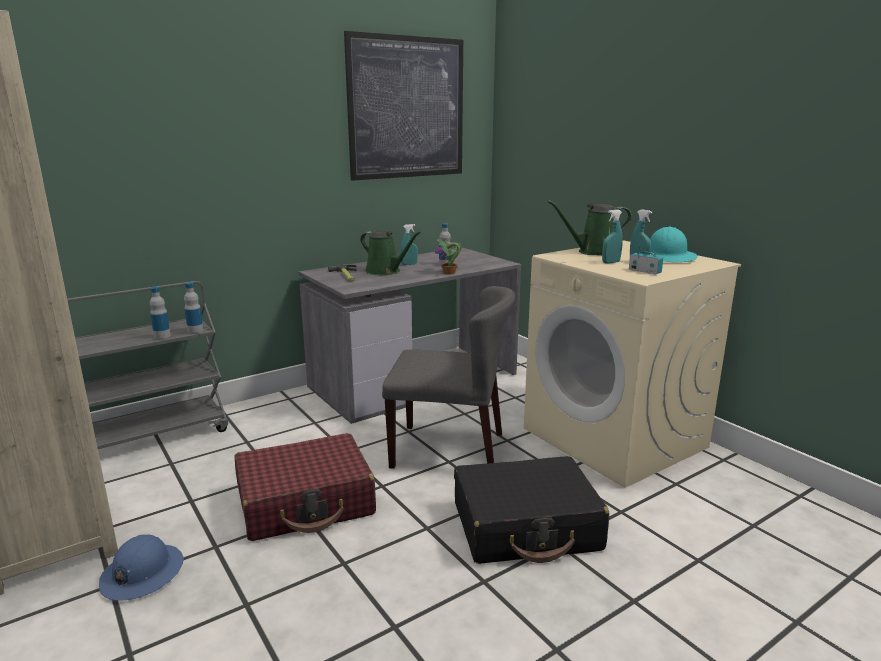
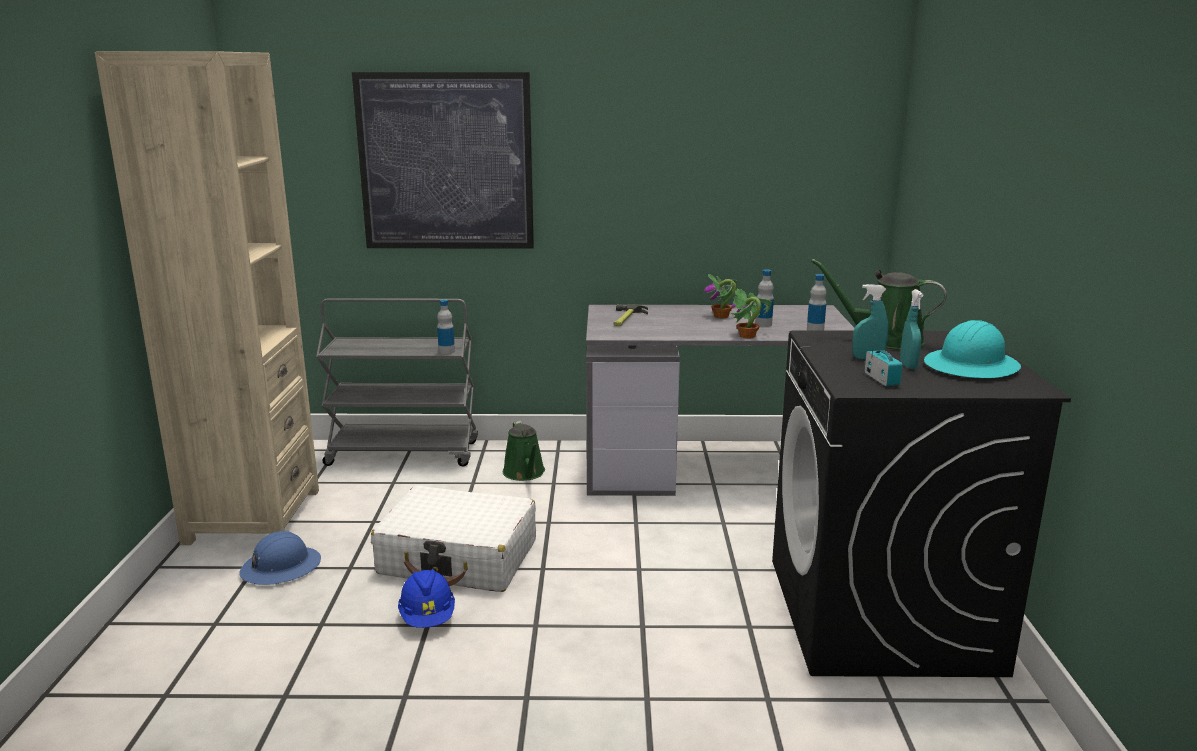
camera: 35 degrees right, 0 degrees up
(162, 336) = (414, 350): bottle -> bottle (815, 330)
(306, 502) = (458, 558): red suitcase -> white suitcase
(337, 557) = (428, 617): none -> blue hard hat
(385, 271) = (677, 321): green watering can -> green watering can (525, 473)
(407, 108) = (758, 113): picture -> picture (446, 162)
(409, 264) = (721, 316): turquoise spray bottle -> potted plant
(449, 450) = (654, 557): grey chair -> none
(526, 527) = (635, 667): black suitcase -> none
(615, 438) = (881, 615): beige washing machine -> black washing machine

